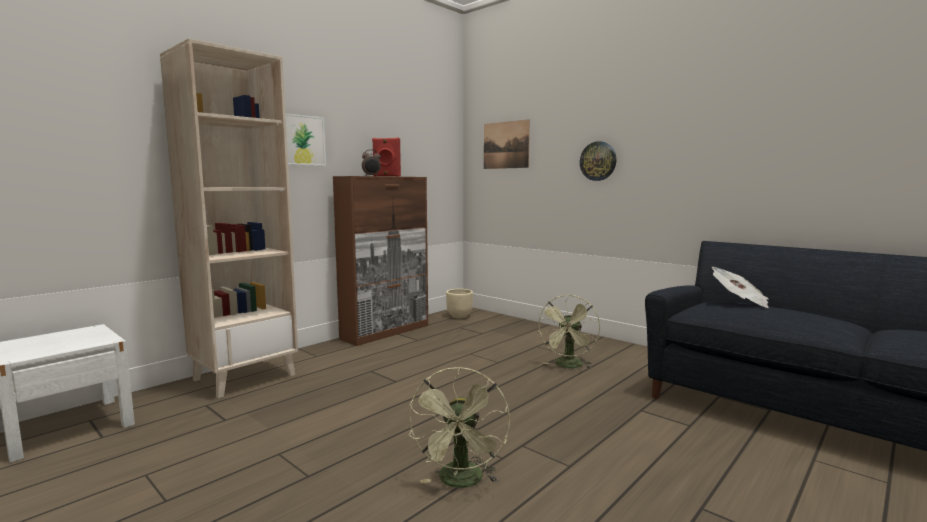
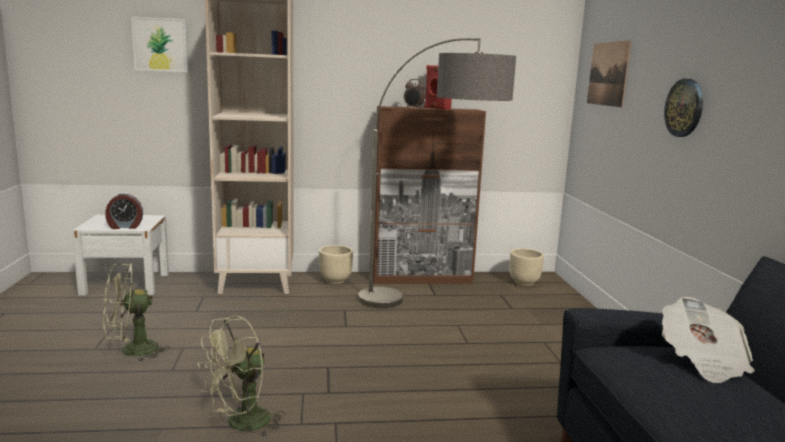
camera: 40 degrees right, 5 degrees up
(78, 344) = (125, 227): none -> alarm clock
(301, 140) = (346, 68): picture -> picture (160, 44)
(319, 353) = (335, 280): none -> beige planter
(433, 349) = (432, 308): none -> floor lamp
(568, 366) = (534, 375): green fan -> green fan (131, 351)

